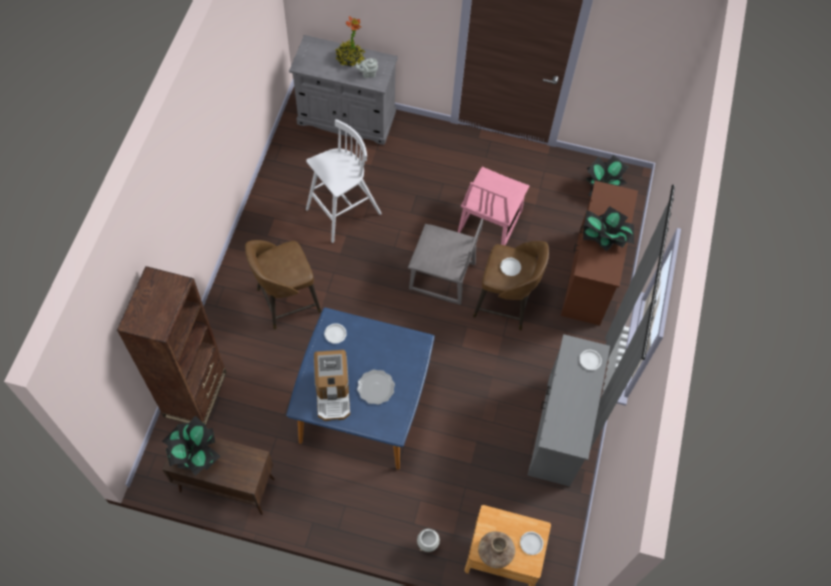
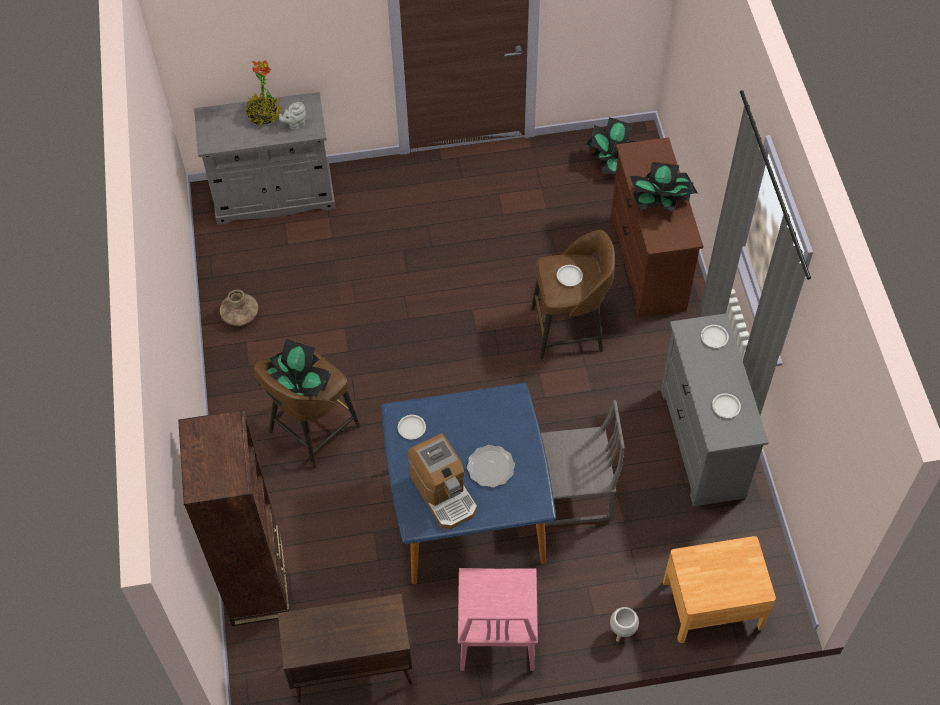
camera: 20 degrees left, 5 degrees down
(194, 454) = (313, 634): potted plant -> potted plant (297, 389)
(342, 212) = (325, 303): white stool -> none
(442, 277) = (481, 330): grey chair -> grey chair (572, 494)
(489, 221) = (503, 247): pink chair -> pink chair (496, 634)
(495, 552) = (713, 593): brown vase -> brown vase (240, 315)
(531, 543) = (747, 567): white plate -> white plate (725, 406)

